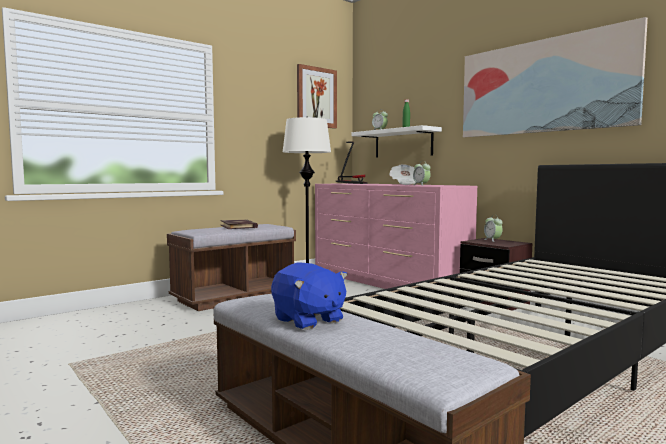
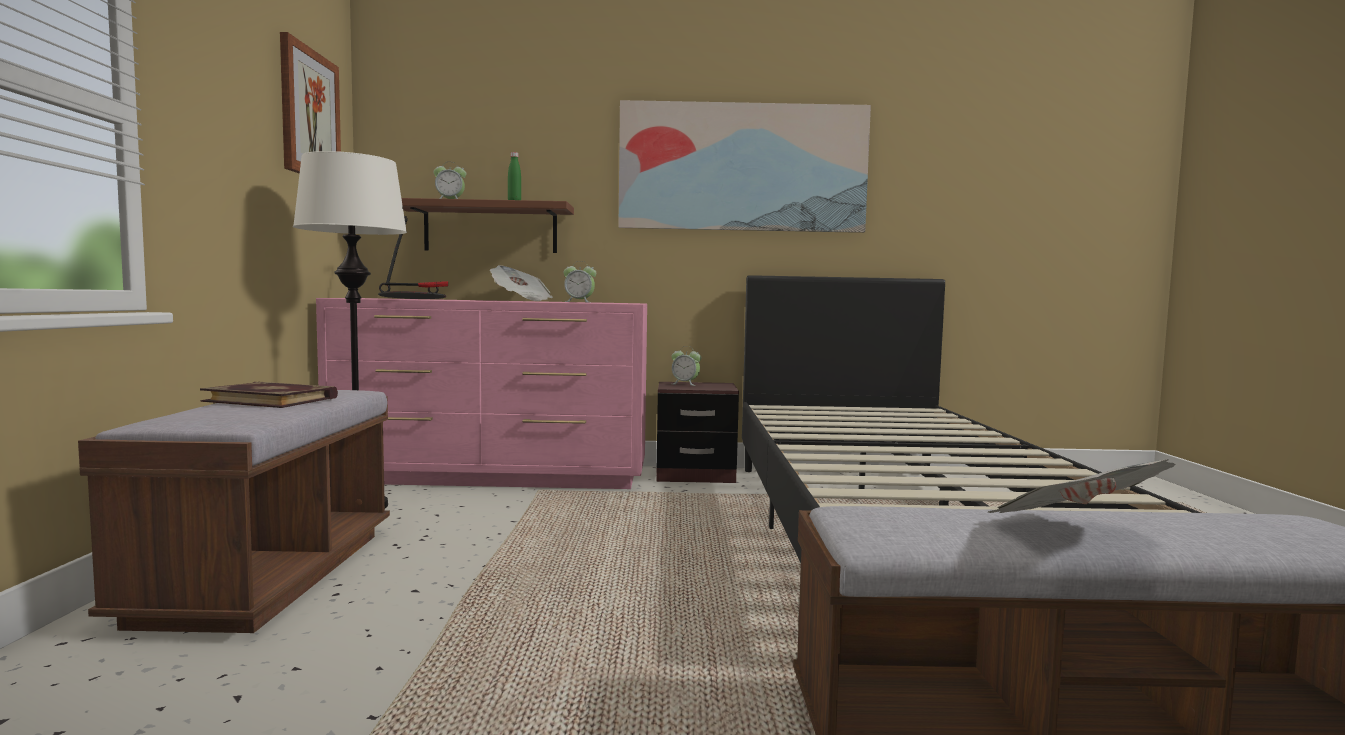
camera: 50 degrees left, 0 degrees up
(308, 320) = (1072, 532): blue plush toy -> newspaper
(403, 143) = (490, 228): white shelf -> brown shelf

